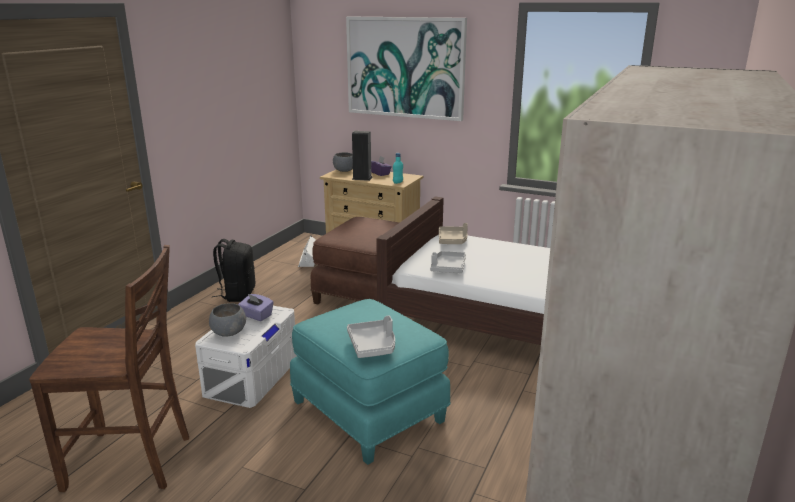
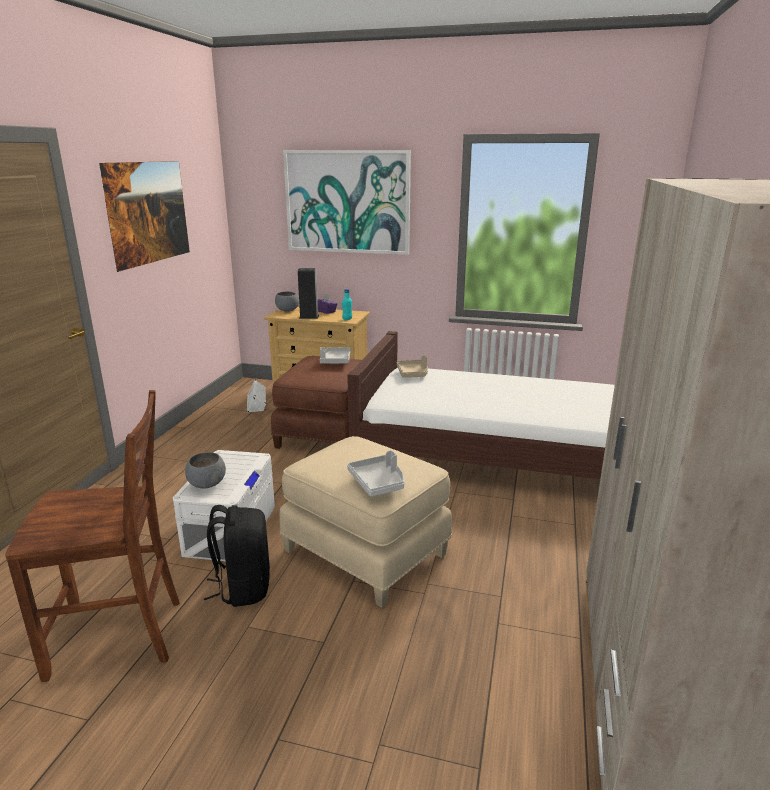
camera: 10 degrees left, 0 degrees up
(215, 99) = (153, 237): none -> picture
(237, 294) = (189, 445): black backpack -> black backpack (243, 587)
(256, 315) = (231, 464): purple tissue box -> none
(370, 410) = (366, 551): turquoise ottoman -> beige ottoman
(448, 268) = (418, 400): grey tray -> grey tray (335, 361)

